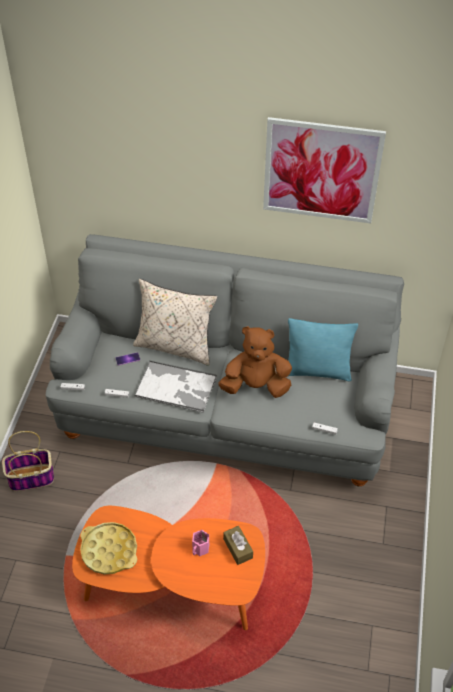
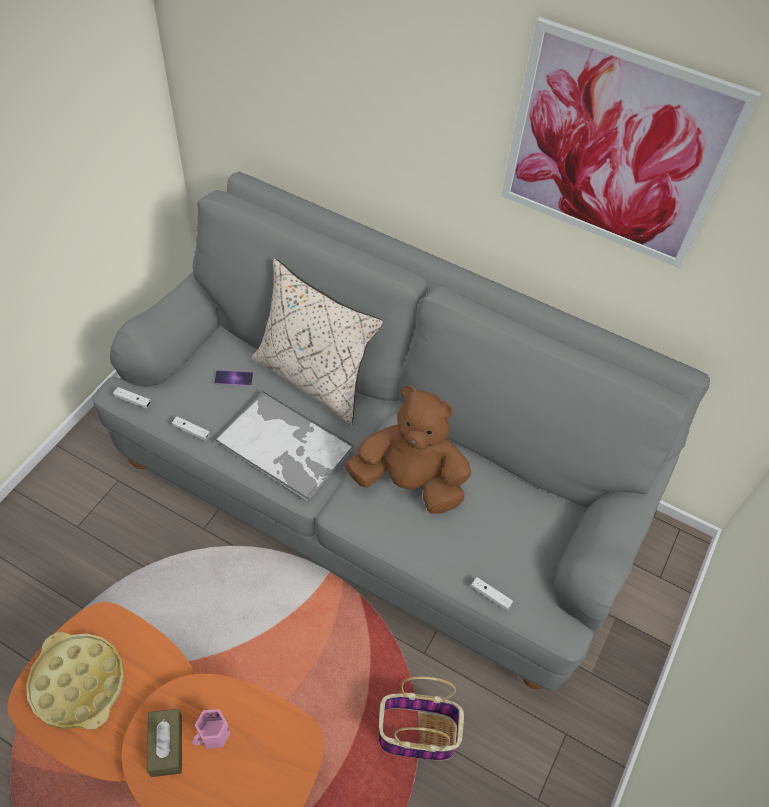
camera: 15 degrees right, 5 degrees up
(30, 478) = (59, 508): basket -> basket (416, 734)
(238, 548) = (273, 756): brown tissue box -> brown tissue box (166, 745)
(317, 371) = (518, 487): turquoise pillow -> none

